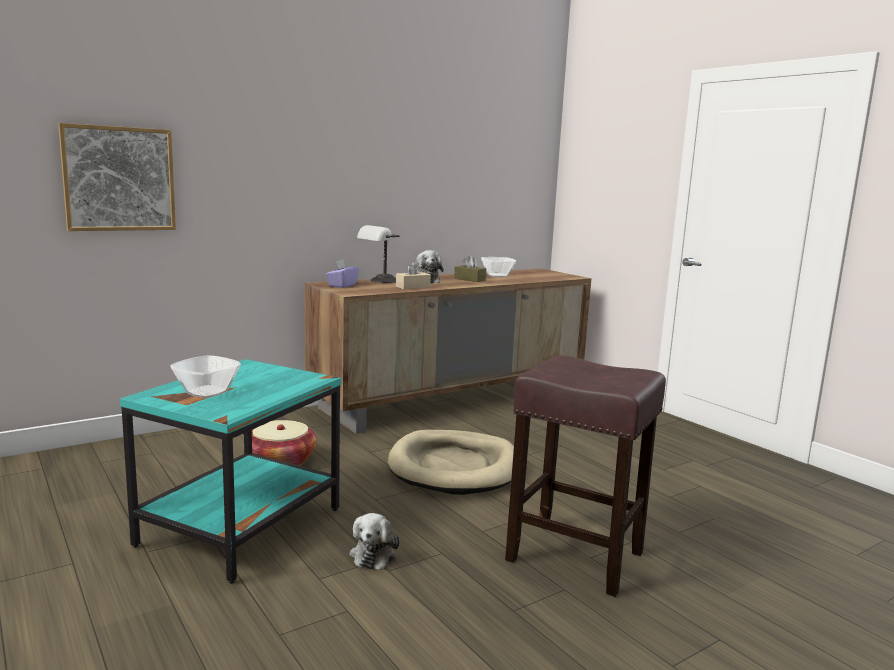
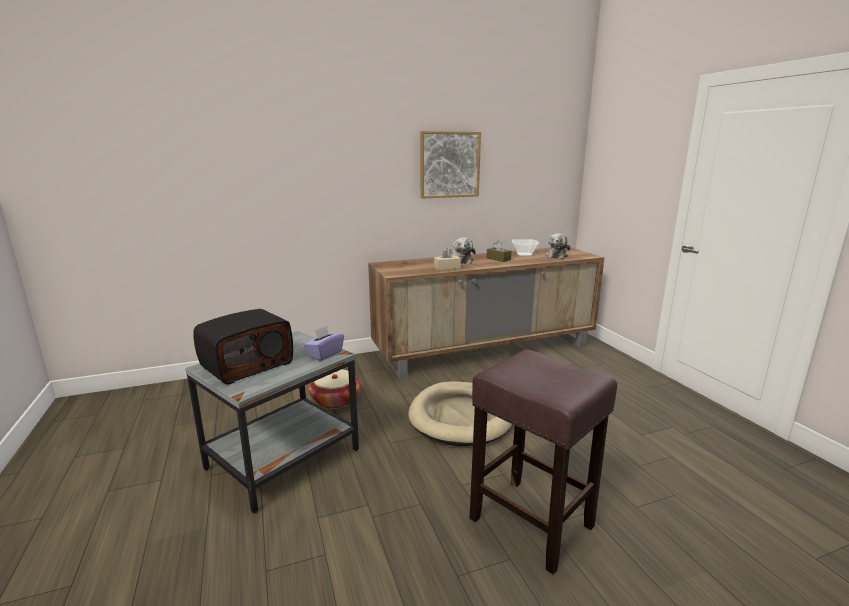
camera: 15 degrees right, 5 degrees up
(119, 179) = (228, 192): picture -> picture (449, 165)
(207, 392) = (247, 365): bowl -> radio
(240, 526) = (283, 459): turquoise side table -> grey side table
(342, 285) = (393, 266): purple tissue box -> purple tissue box (324, 354)
(374, 554) = (367, 498): plush toy -> plush toy (556, 255)
(380, 281) = (426, 261): table lamp -> none

